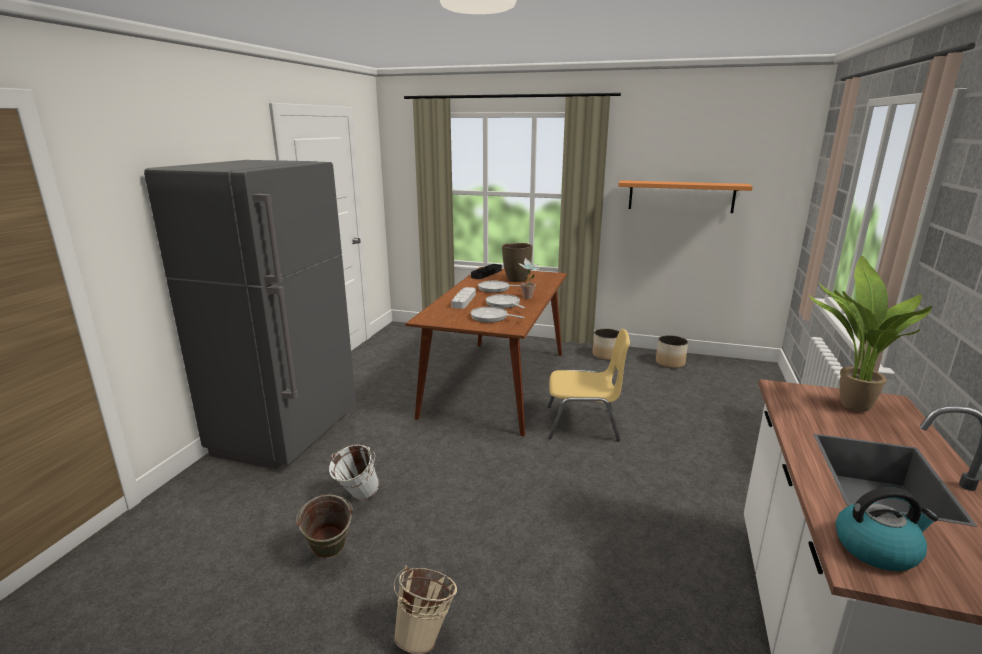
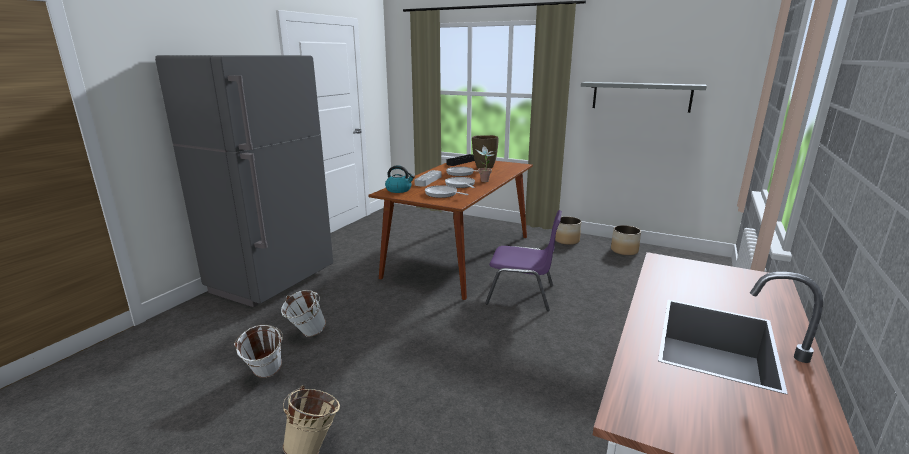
camera: 10 degrees right, 0 degrees up
(329, 556) = (265, 376): green bucket -> white bucket
(583, 424) = (522, 294): yellow chair -> purple chair
(681, 196) = (641, 96): orange shelf -> grey shelf
(849, 406) = (722, 280): potted plant -> none
(877, 549) = (661, 401): kettle -> kettle (399, 190)

